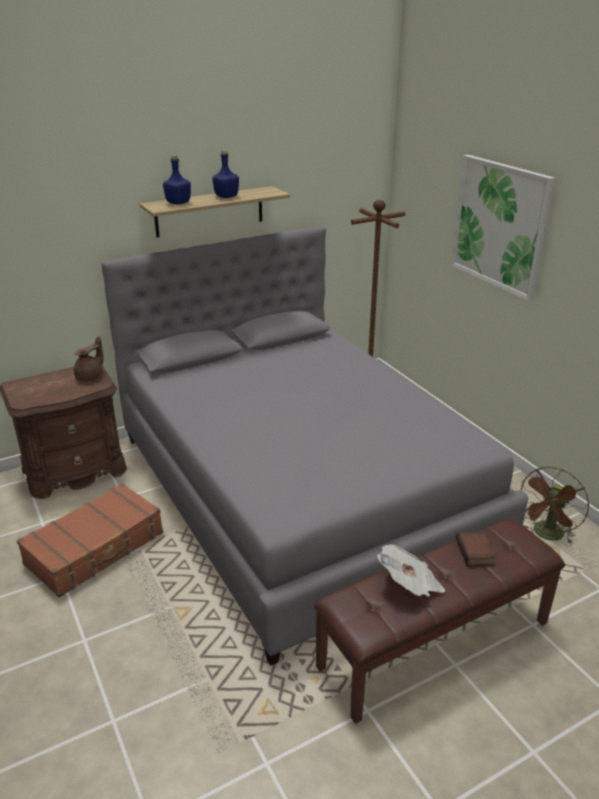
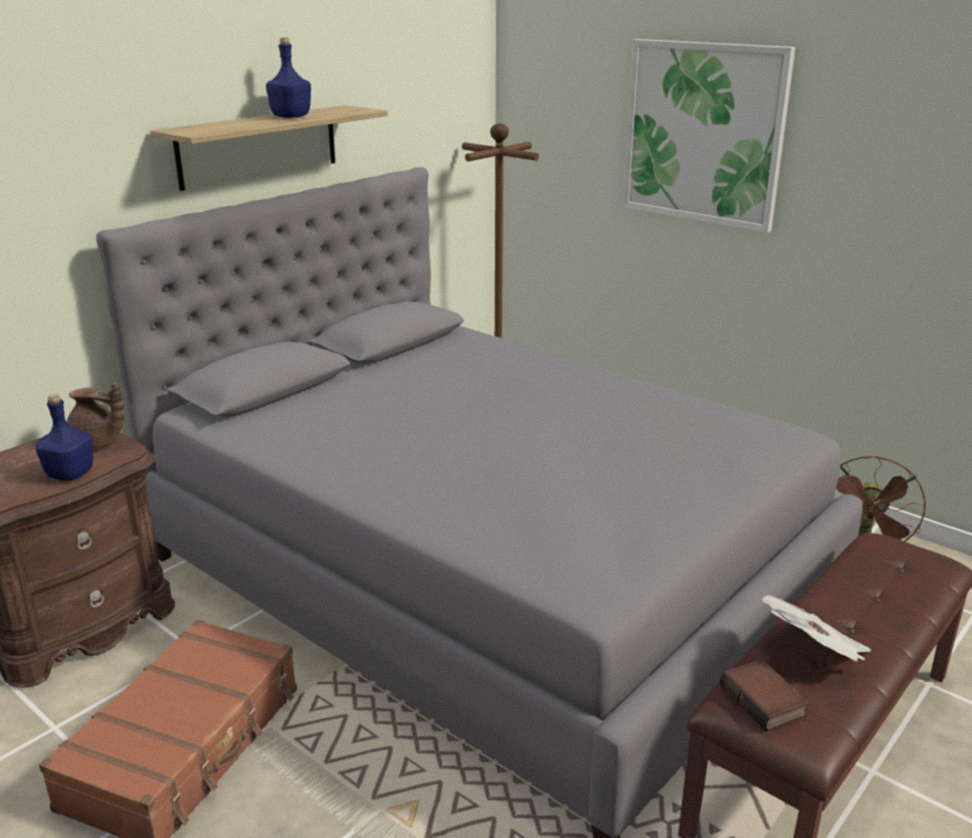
camera: 20 degrees left, 5 degrees down
(91, 377) = (97, 443): brown teapot -> brown teapot turned 90 degrees clockwise
(178, 203) = (218, 126): blue bottle -> blue bottle (69, 474)
(476, 552) = (864, 585): book -> book (765, 701)

